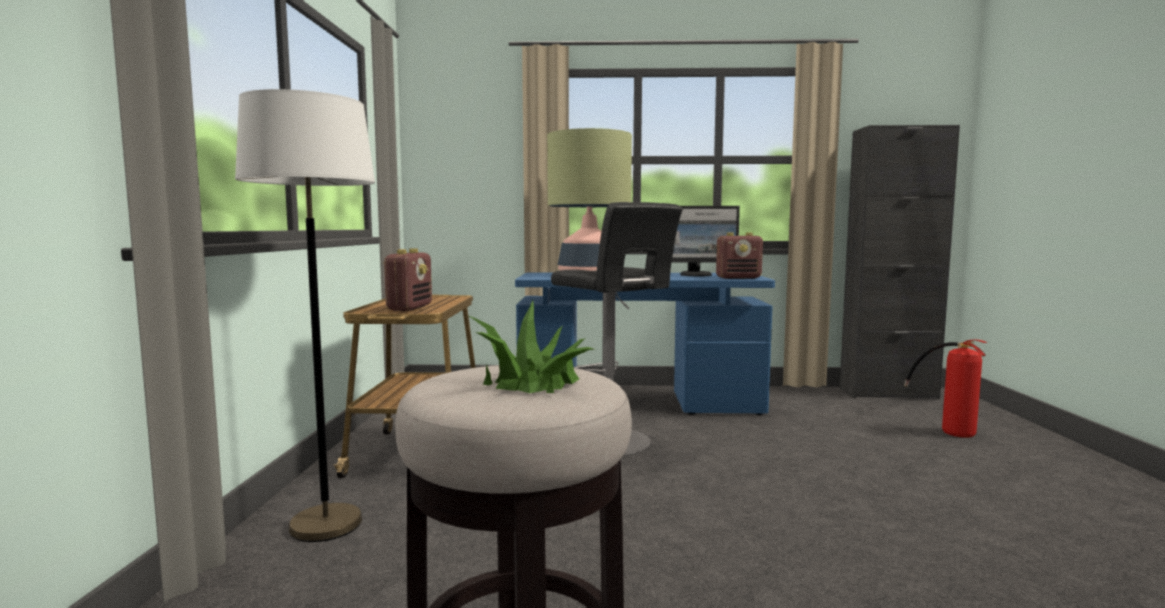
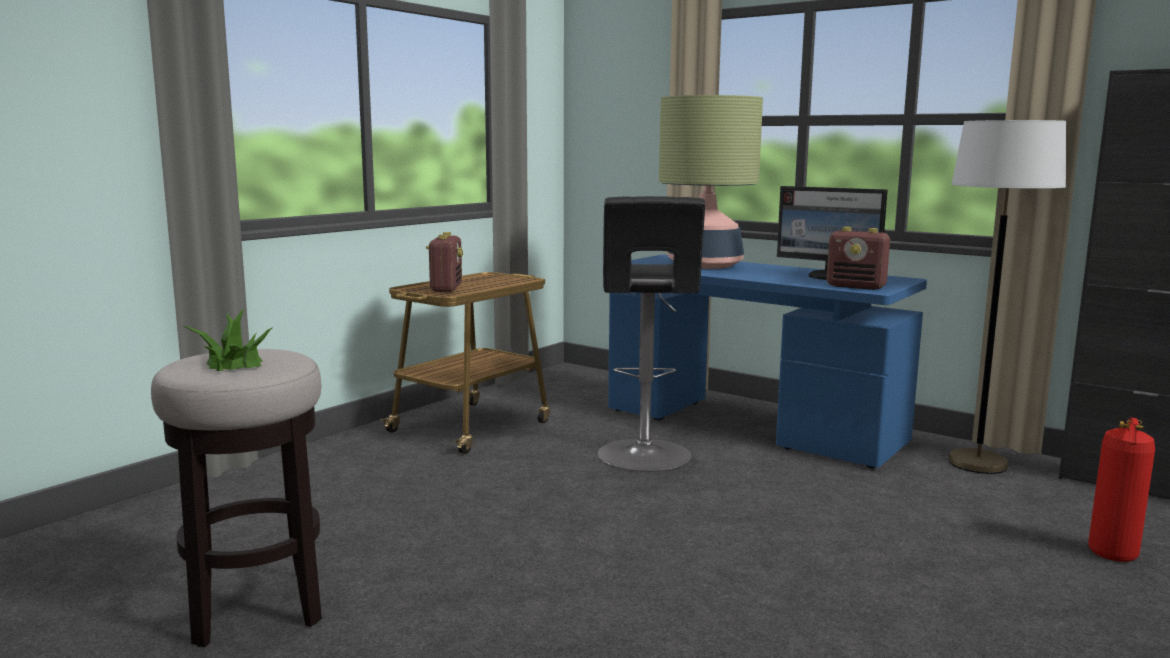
camera: 35 degrees right, 5 degrees up
(326, 525) = (335, 462): white floor lamp -> white floor lamp (977, 463)
(409, 308) = (446, 289): radio -> radio turned 45 degrees counterclockwise

